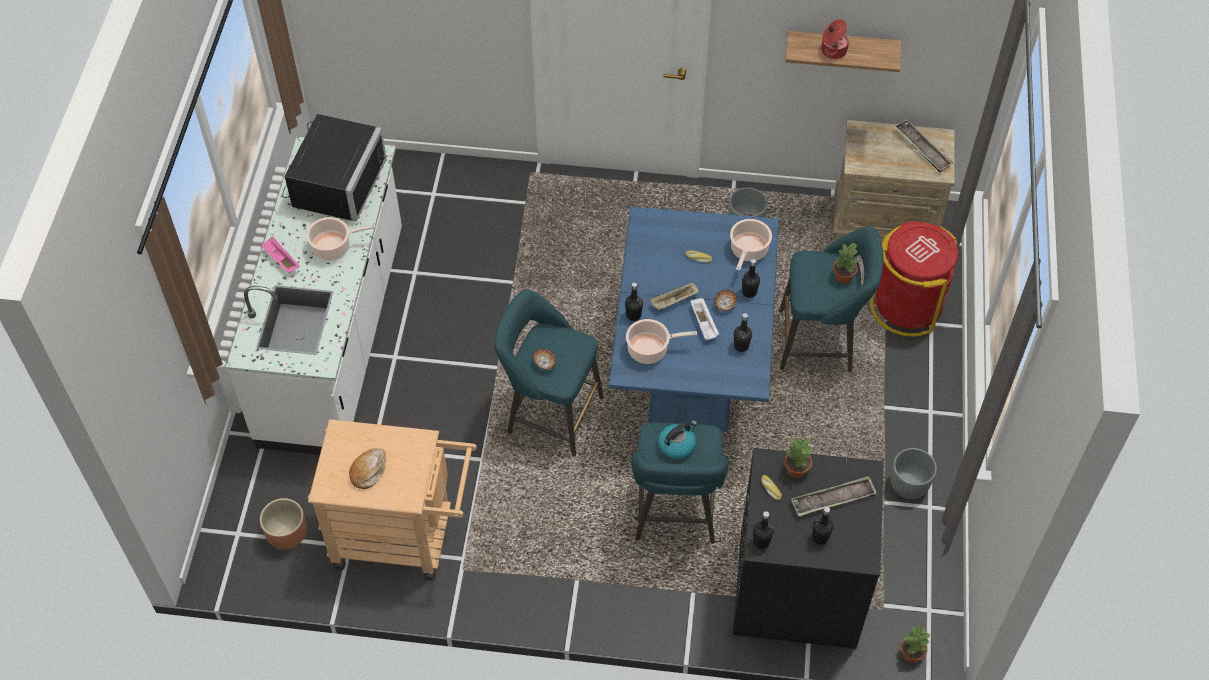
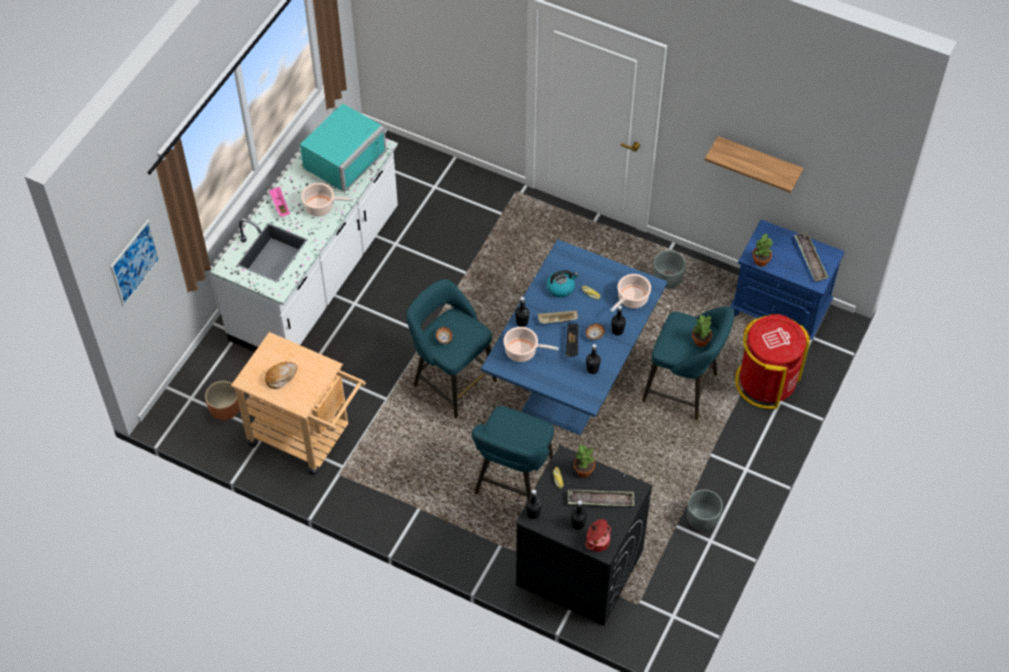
camera: 20 degrees right, 0 degrees up
(141, 380) = (135, 262): none -> picture
(333, 182) = (340, 158): black microwave -> turquoise microwave
(677, 445) = (515, 428): kettle -> kettle (561, 287)
(704, 324) = (572, 344): white tray -> black tray
(832, 50) = (745, 161): cooking pot -> cooking pot (597, 541)
(885, 222) = (780, 311): beige nightstand -> blue nightstand
(911, 654) = (644, 644): potted plant -> potted plant (760, 261)

